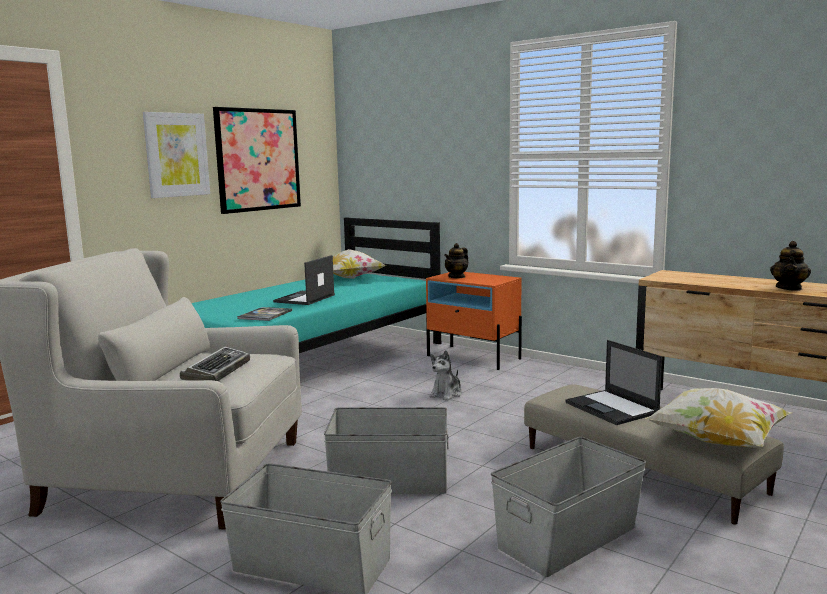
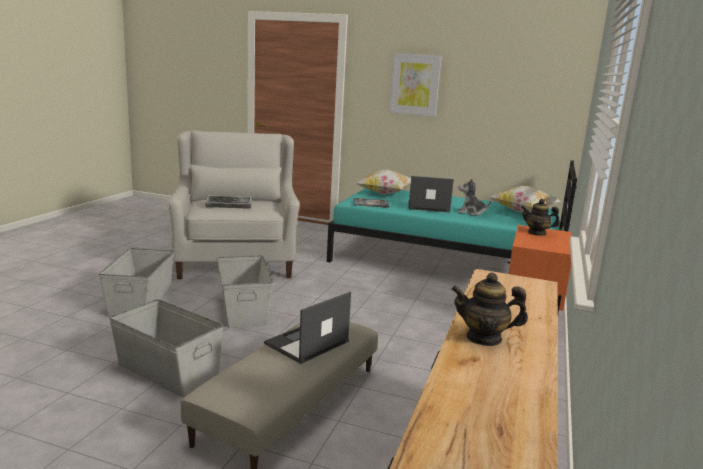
camera: 70 degrees right, 5 degrees up
(258, 160) = (489, 95): picture -> none
(446, 394) = (415, 314): plush toy -> plush toy (471, 213)
(717, 441) = (234, 387): pillow -> pillow (385, 194)

